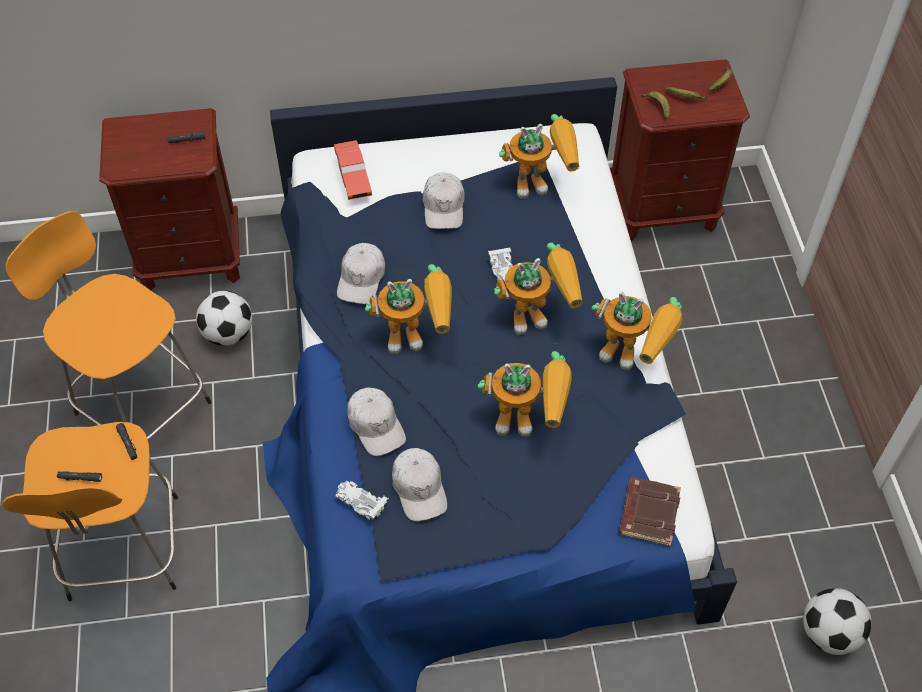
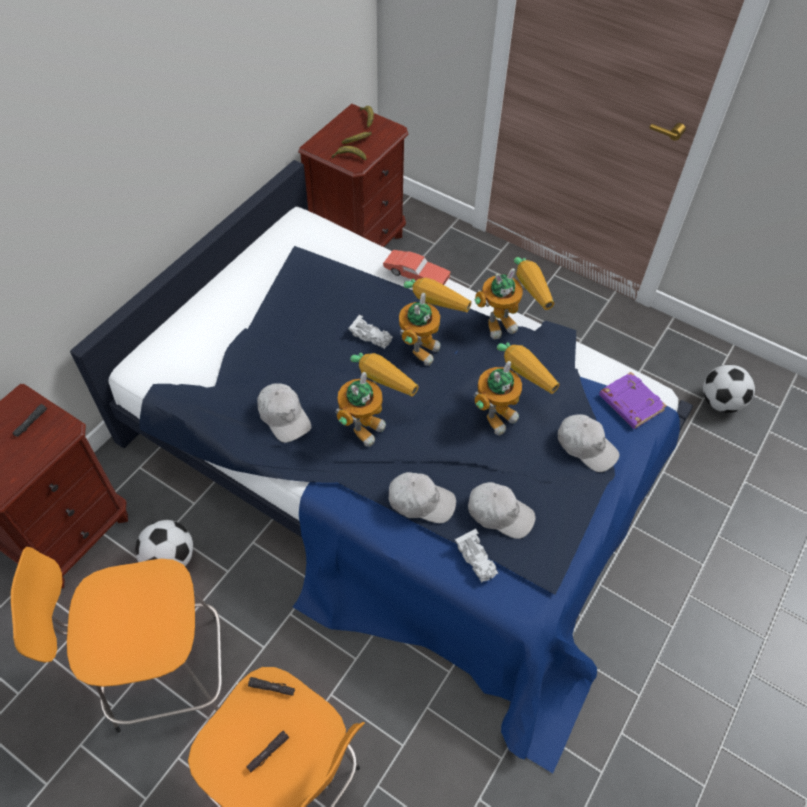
camera: 50 degrees left, 0 degrees up
(353, 176) = (182, 355): red toy car -> red toy car (416, 275)
(360, 501) = (477, 559): white toy car -> white toy car turned 105 degrees counterclockwise
(444, 207) = (276, 325): white cap -> white cap (586, 446)
(541, 182) = (317, 262): toy robot -> none
(648, 513) = (629, 403): brown book -> purple book

